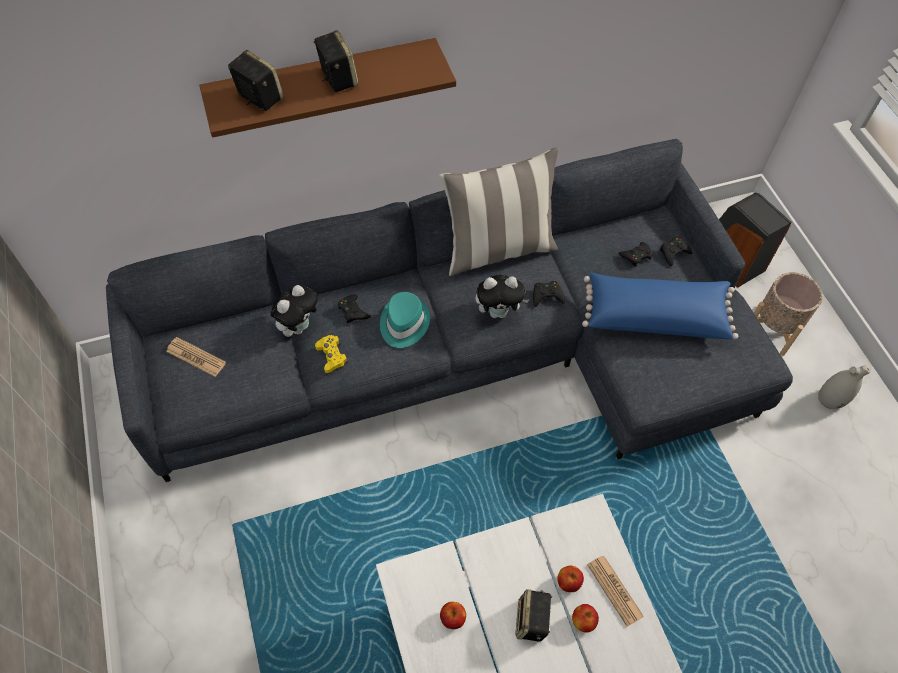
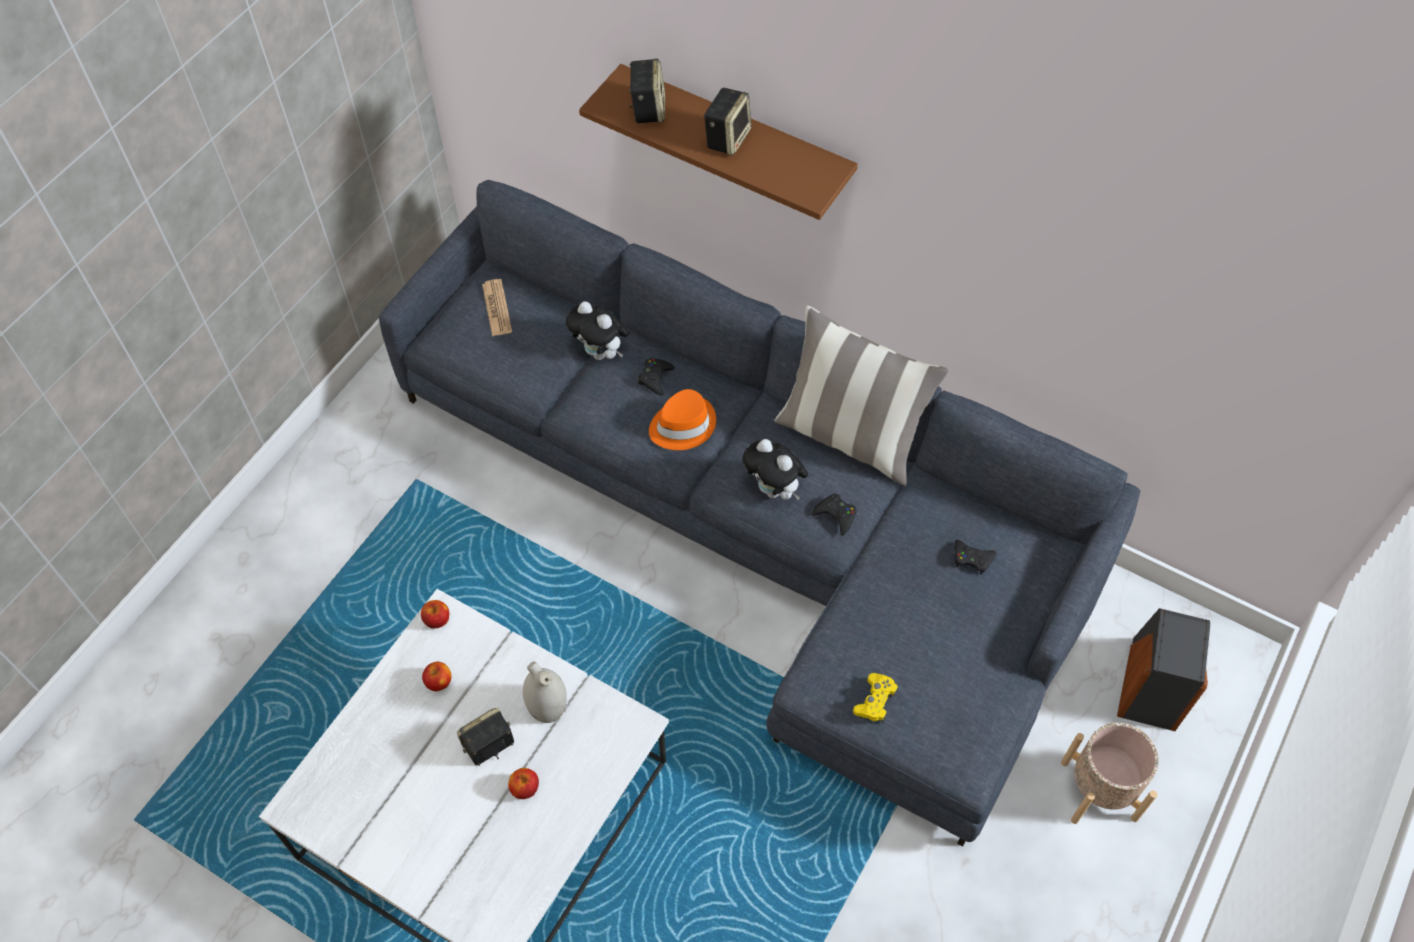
camera: 50 degrees right, 0 degrees up
(298, 326) = (601, 353): plush toy -> plush toy turned 45 degrees clockwise
(331, 356) = (593, 399): yellow game controller -> yellow game controller (875, 701)
(403, 323) = (682, 425): turquoise hat -> orange hat
(568, 582) = (551, 750): apple -> apple (437, 620)
(614, 590) = (578, 795): newspaper -> none
(655, 315) = (915, 625): blue pillow -> none
(673, 253) = (1016, 590): black game controller -> none
(831, 399) = (1065, 911): white vase -> white vase (547, 707)

